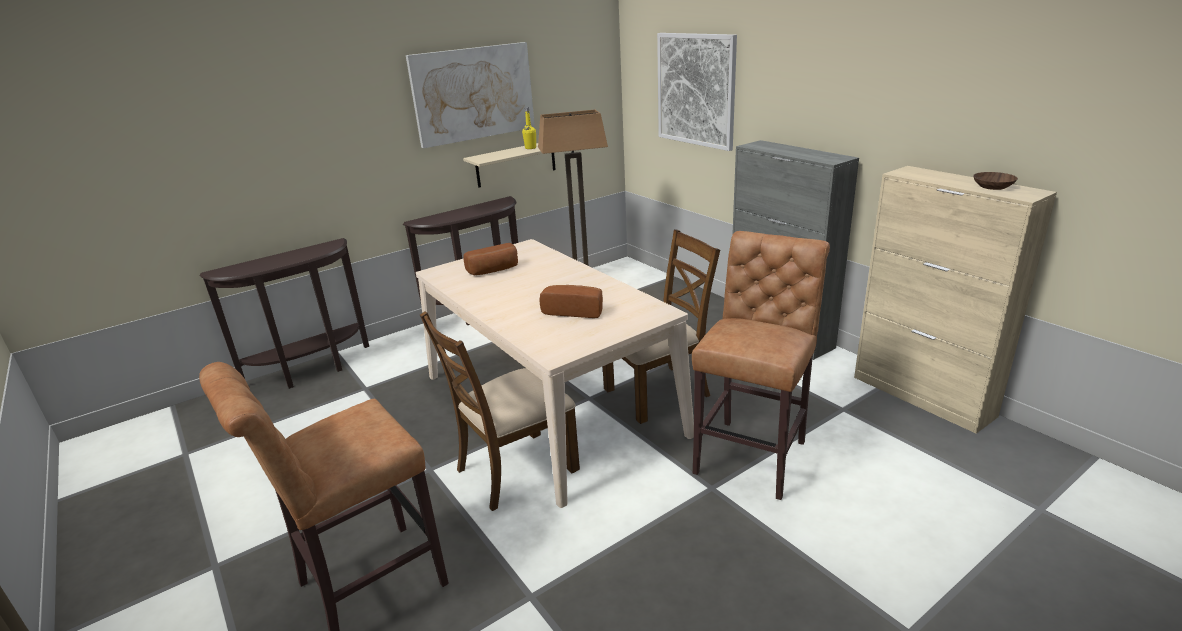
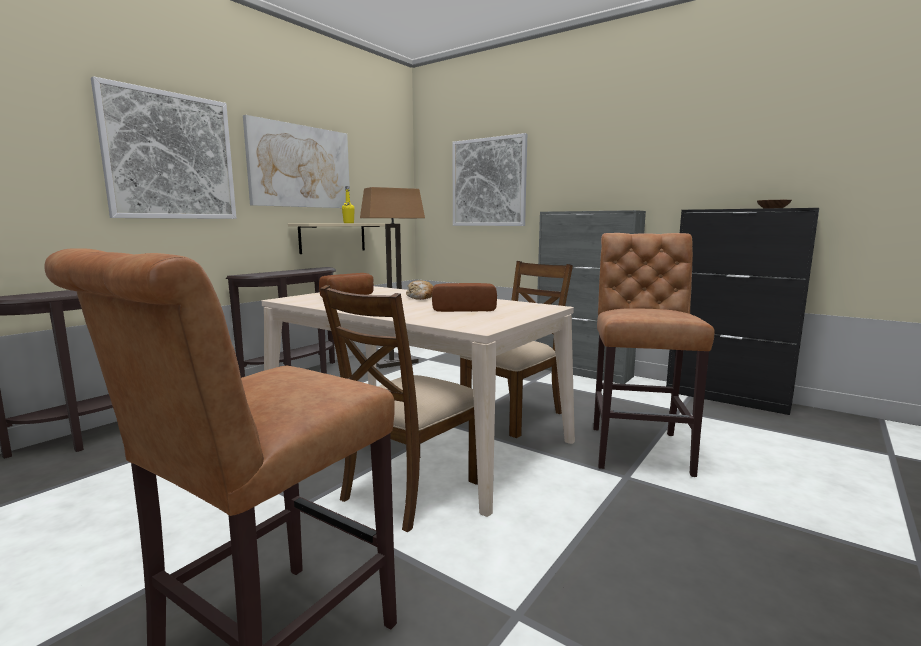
camera: 20 degrees left, 15 degrees down
(339, 117) = (170, 156): none -> picture
(557, 277) = (421, 297): none -> bread
(922, 396) = (727, 398): beige cabinet -> black cabinet

